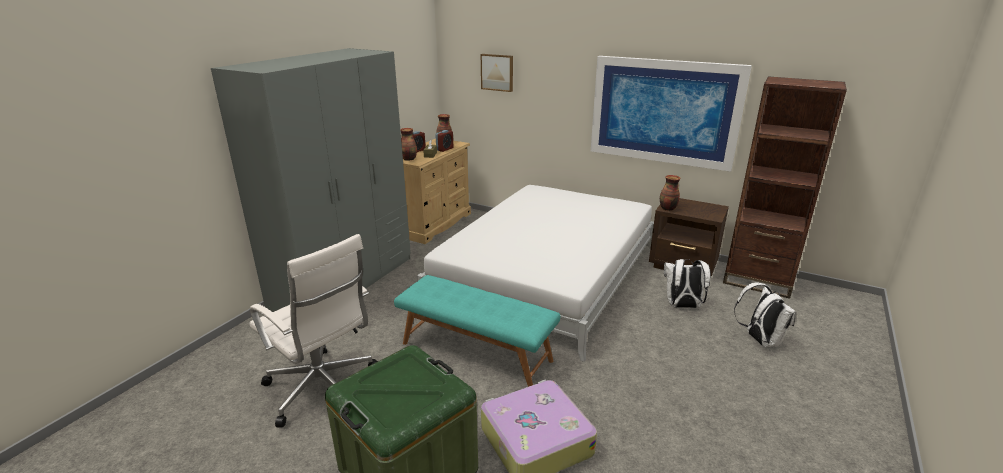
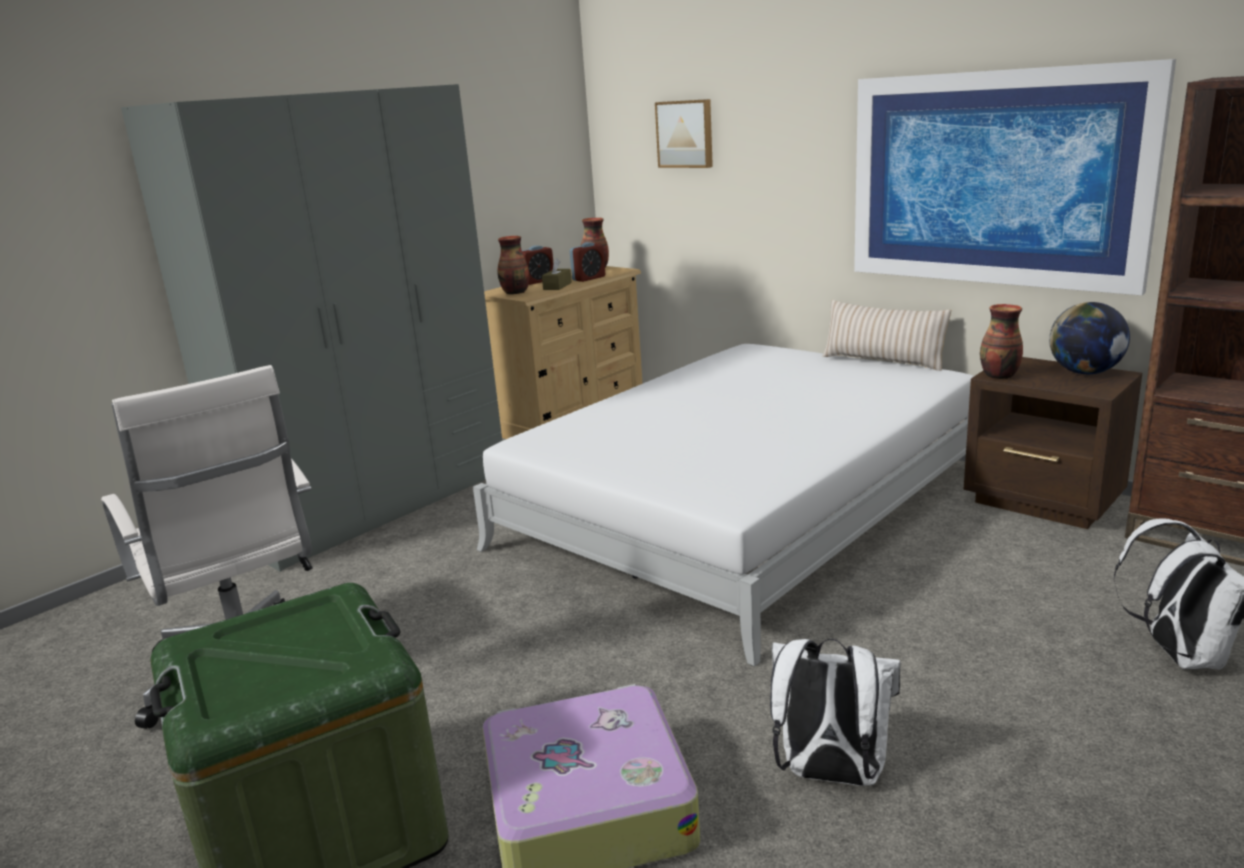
camera: 15 degrees right, 5 degrees down
(477, 351) = (549, 631): turquoise bench -> none
(605, 197) = (883, 361): none -> beige pillow
(682, 306) = (1013, 577): white backpack -> white backpack (829, 775)
(704, 206) = (1085, 372): none -> globe

